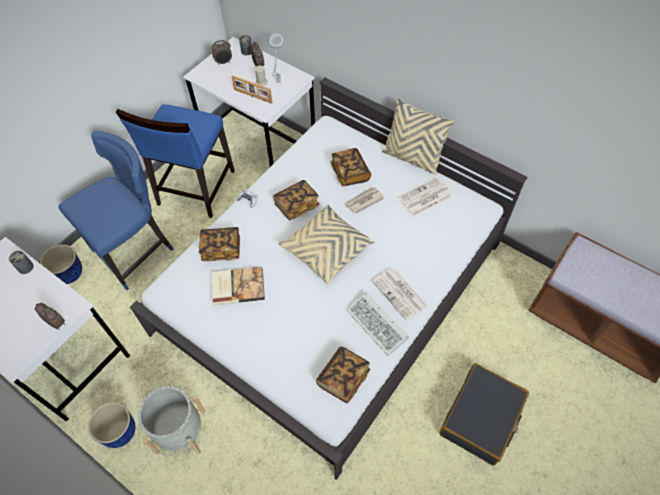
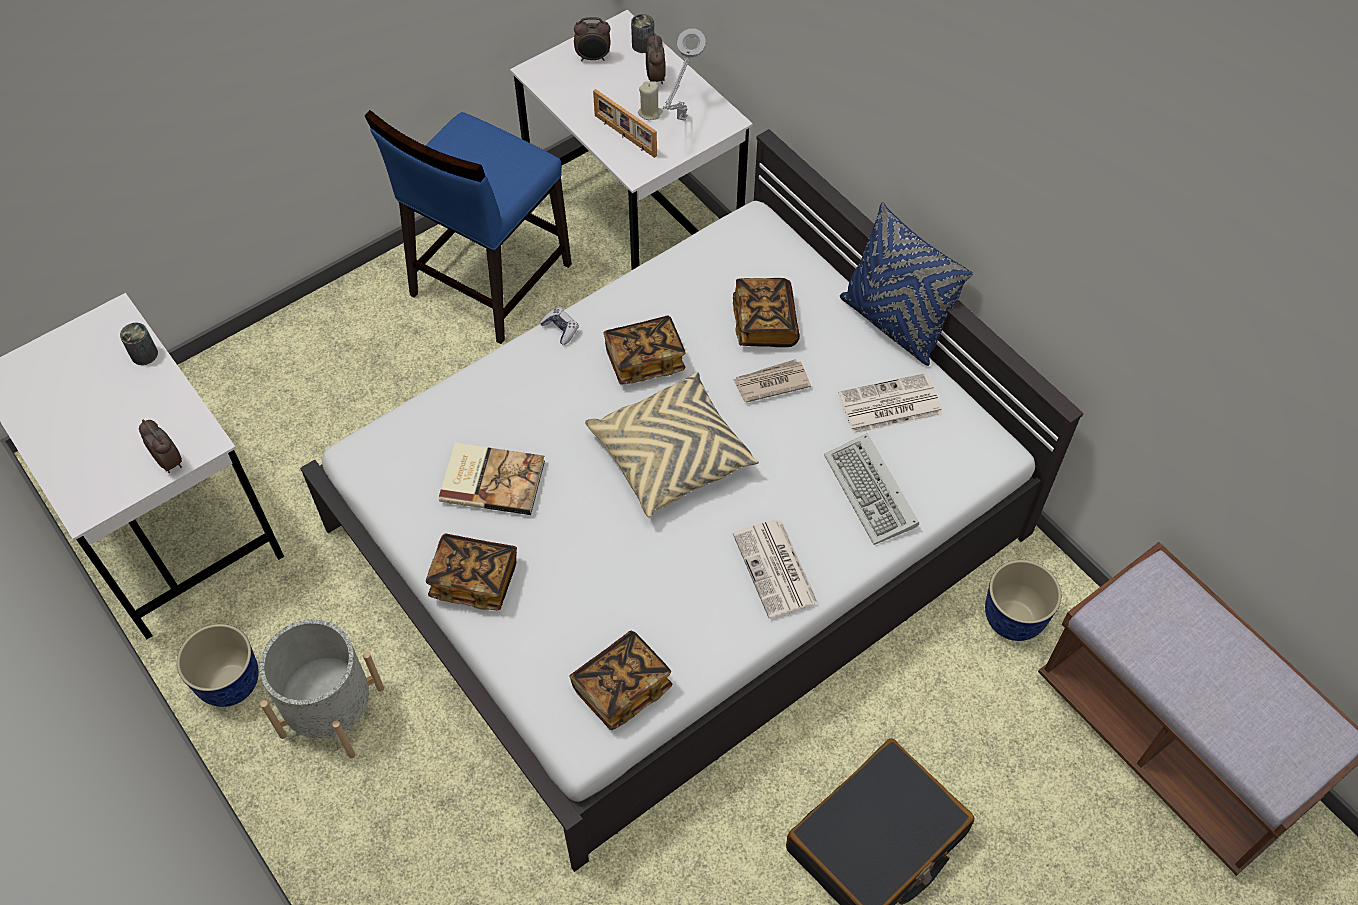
camera: 15 degrees right, 0 degrees up
(70, 274) = (222, 384): planter -> planter (1014, 618)
(136, 251) = (347, 372): blue chair -> none
(221, 249) = (484, 406): book -> book (474, 580)
(378, 325) = (717, 614): keyboard -> keyboard (873, 493)
(412, 158) = (893, 323): beige pillow -> blue pillow

